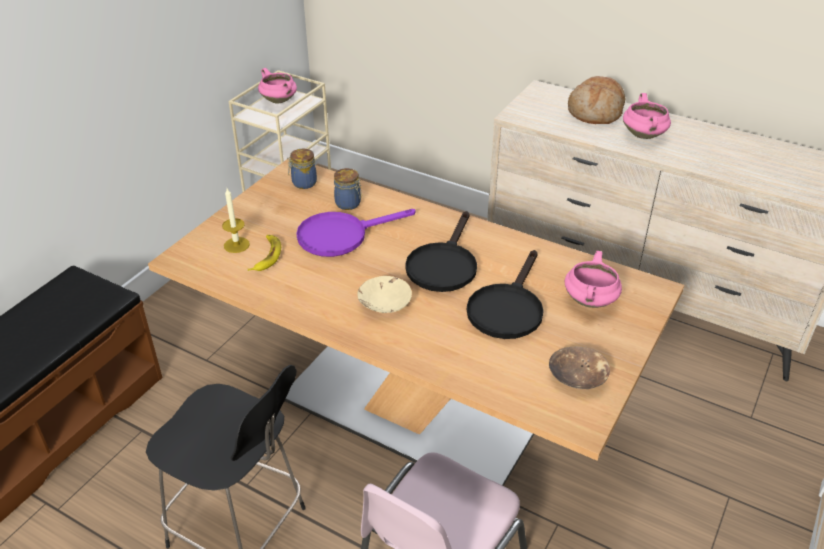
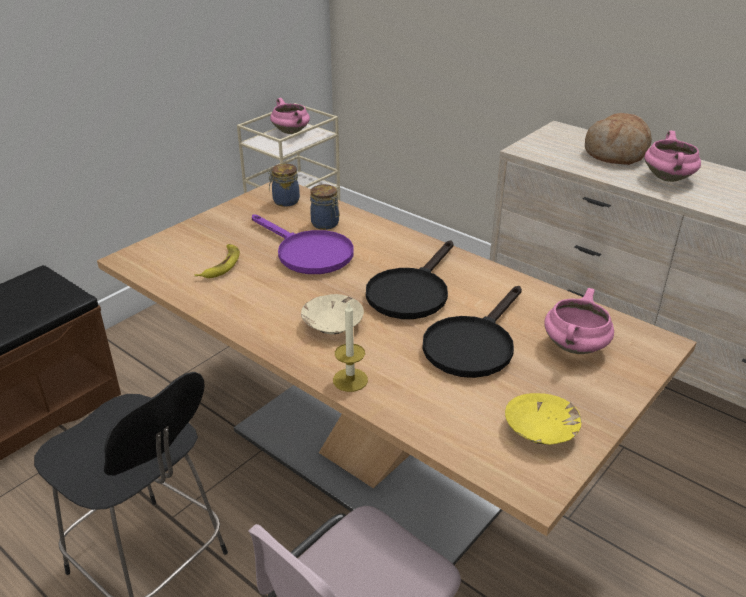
camera: 10 degrees right, 5 degrees down
(236, 245) = (194, 251): candle -> candle (350, 380)
(341, 235) = (307, 253): purple frying pan -> purple frying pan turned 120 degrees counterclockwise
(577, 377) = (541, 430): brown bowl -> yellow bowl

